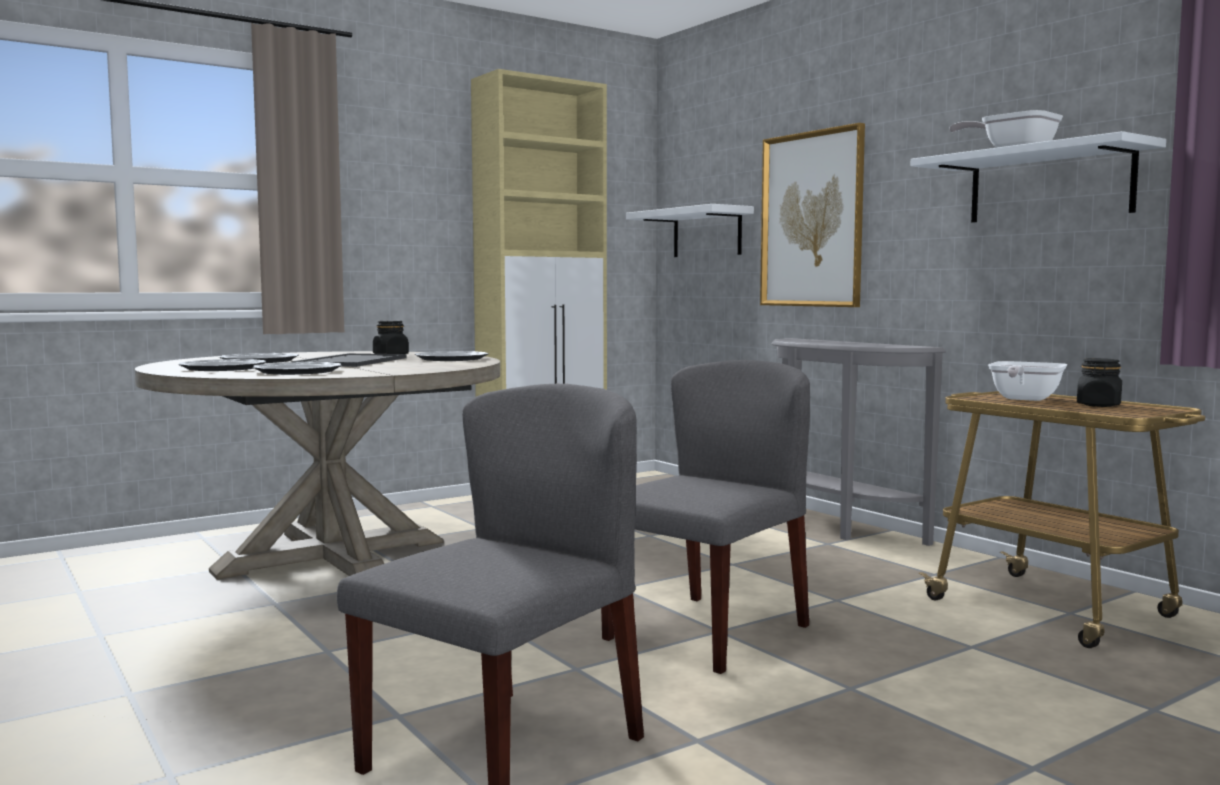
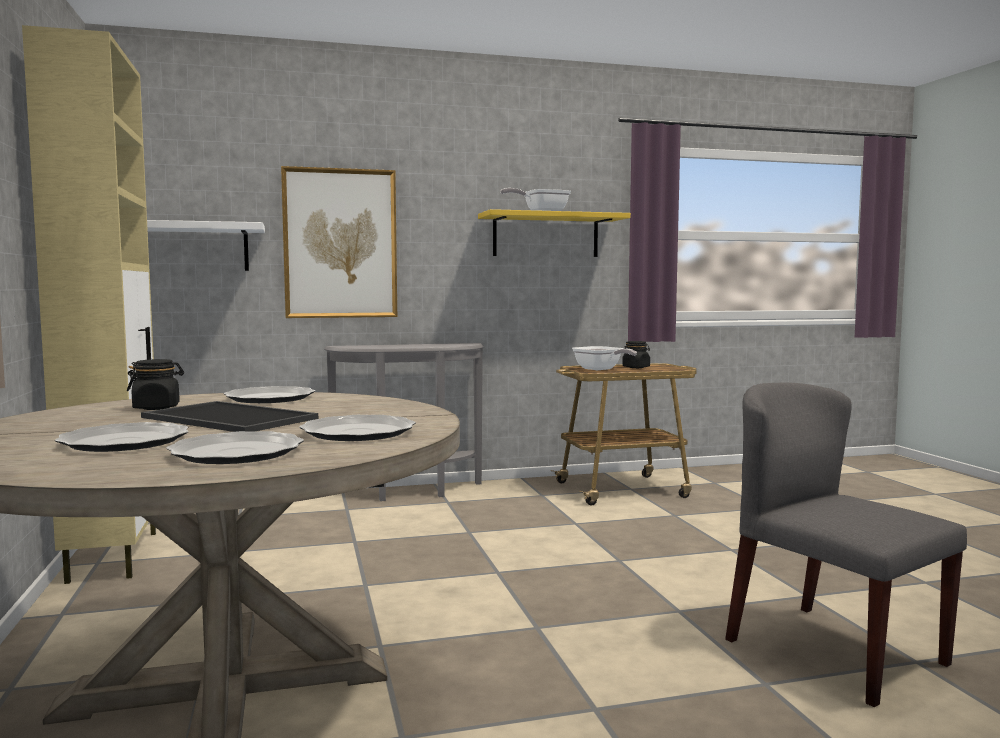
camera: 70 degrees left, 0 degrees up
(707, 631) = (618, 563): grey chair -> none
(1049, 185) = (545, 235): white shelf -> yellow shelf

